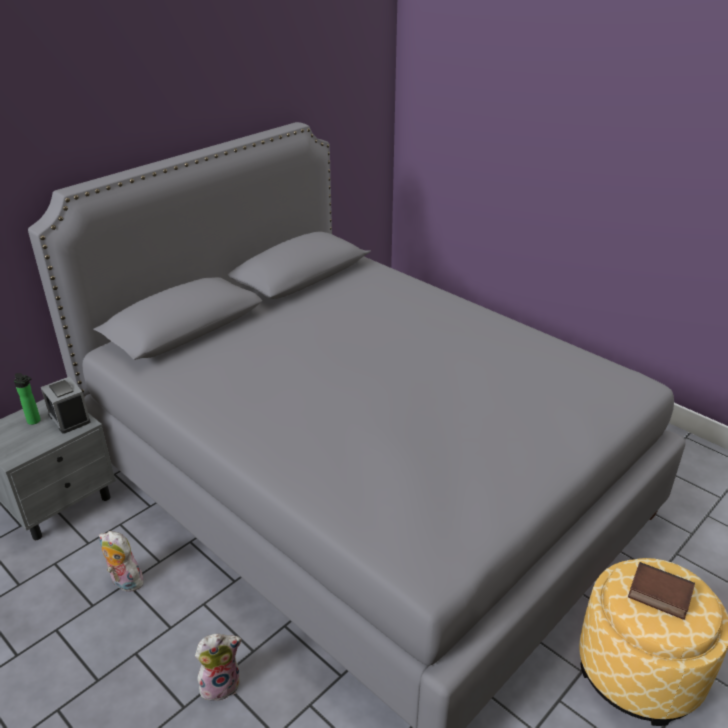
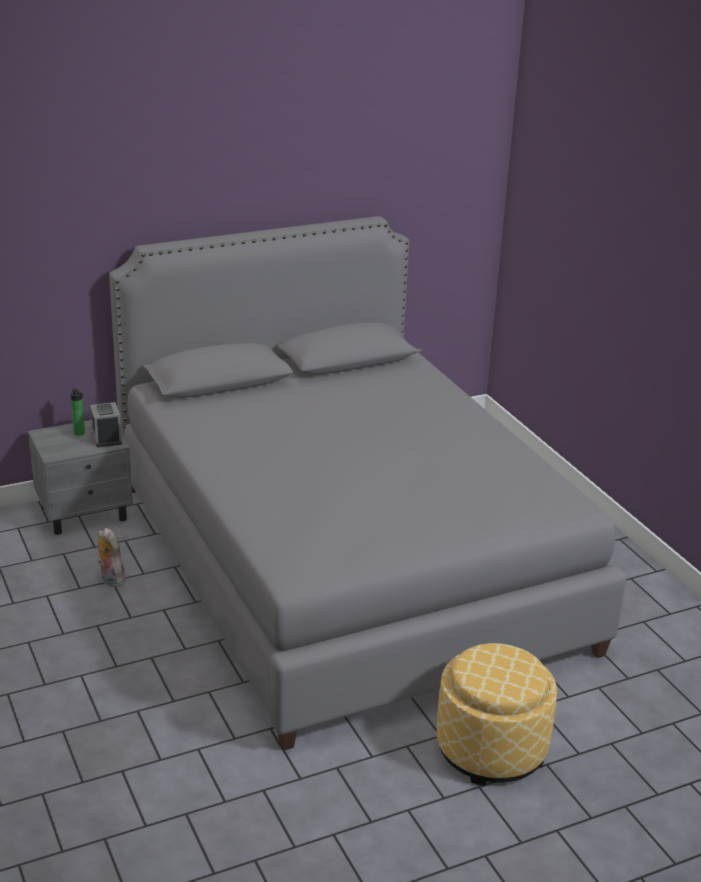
camera: 20 degrees right, 5 degrees down
(221, 684) = (150, 661): plush toy -> none
(658, 595) = (496, 667): book -> none

